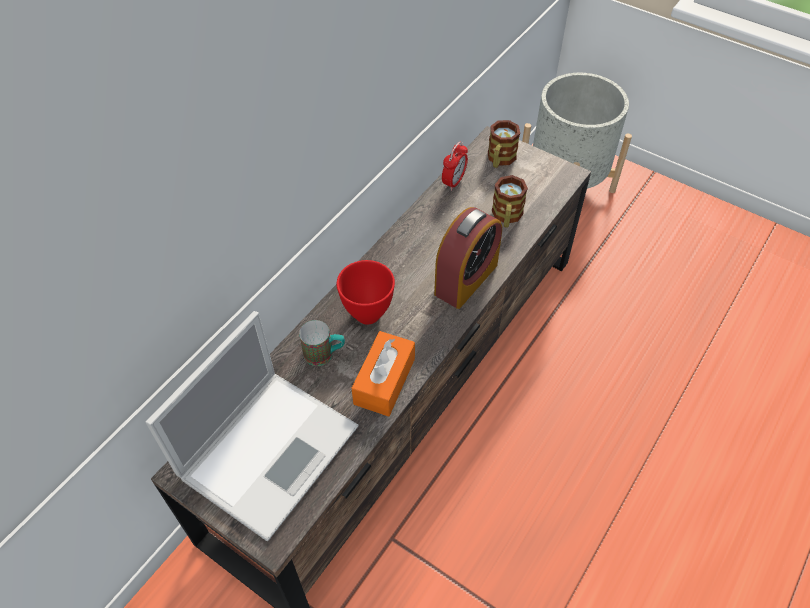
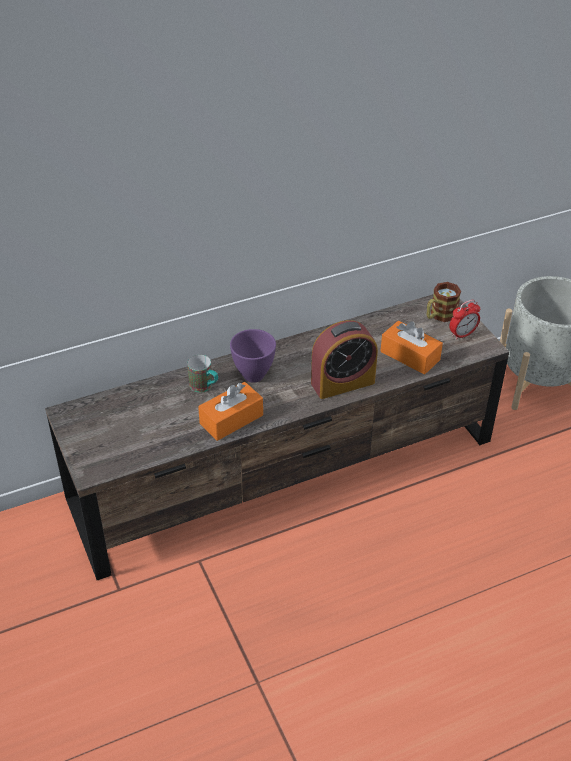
camera: 30 degrees right, 10 degrees down
(271, 448) = (127, 424): laptop -> none
(366, 315) = (252, 375): red bowl -> purple bowl
(453, 182) = (389, 317): alarm clock -> alarm clock (462, 334)
(506, 217) = (410, 356): mug -> orange tissue box

